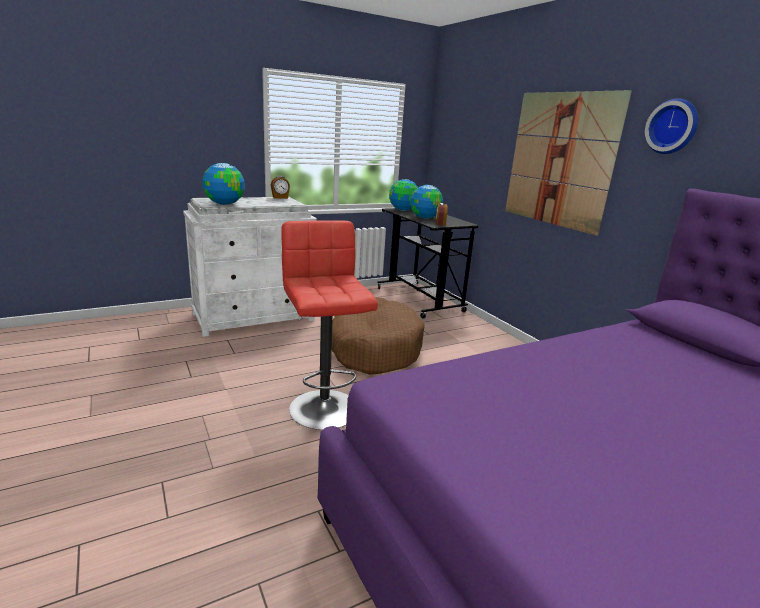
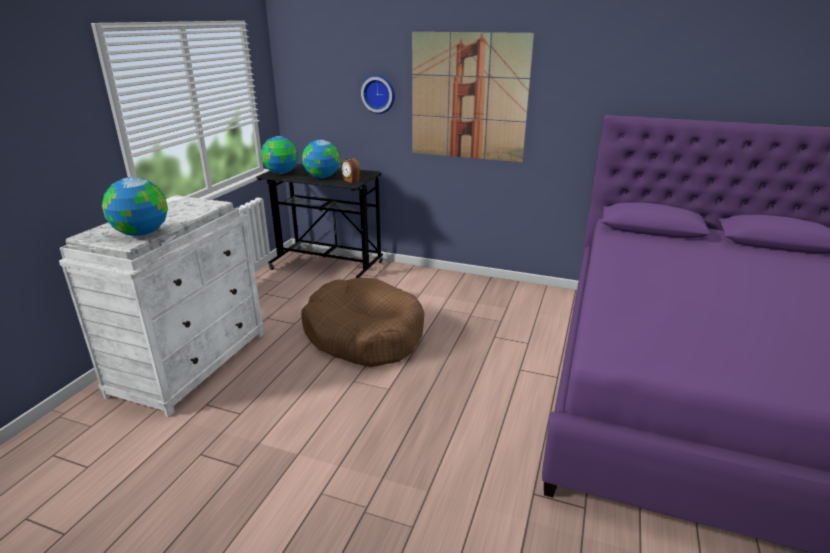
camera: 40 degrees left, 5 degrees up
(280, 197) = (173, 200): alarm clock -> none
(324, 408) = (412, 414): red stool -> none
(673, 127) = (577, 64): wall clock -> wall clock (379, 94)

